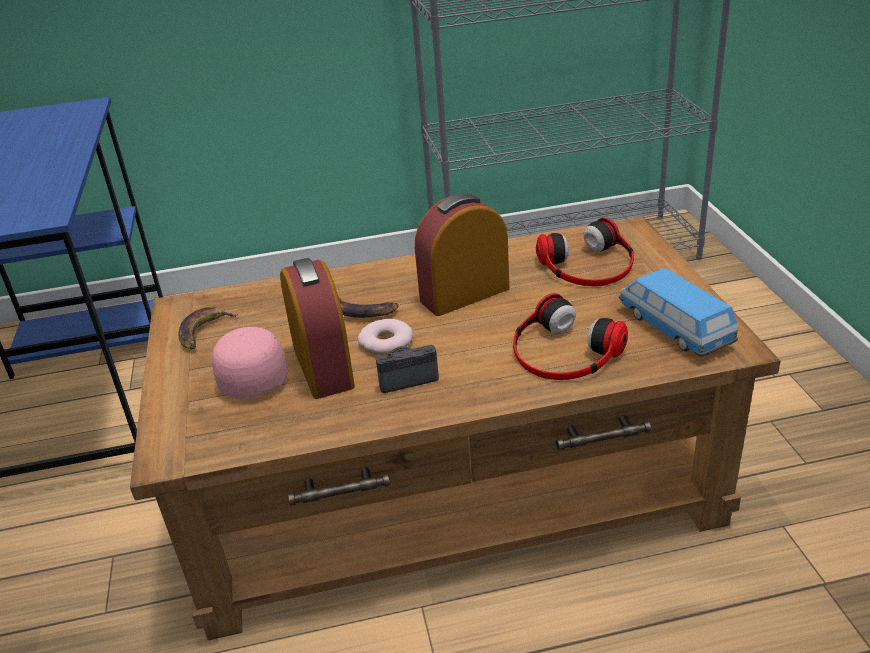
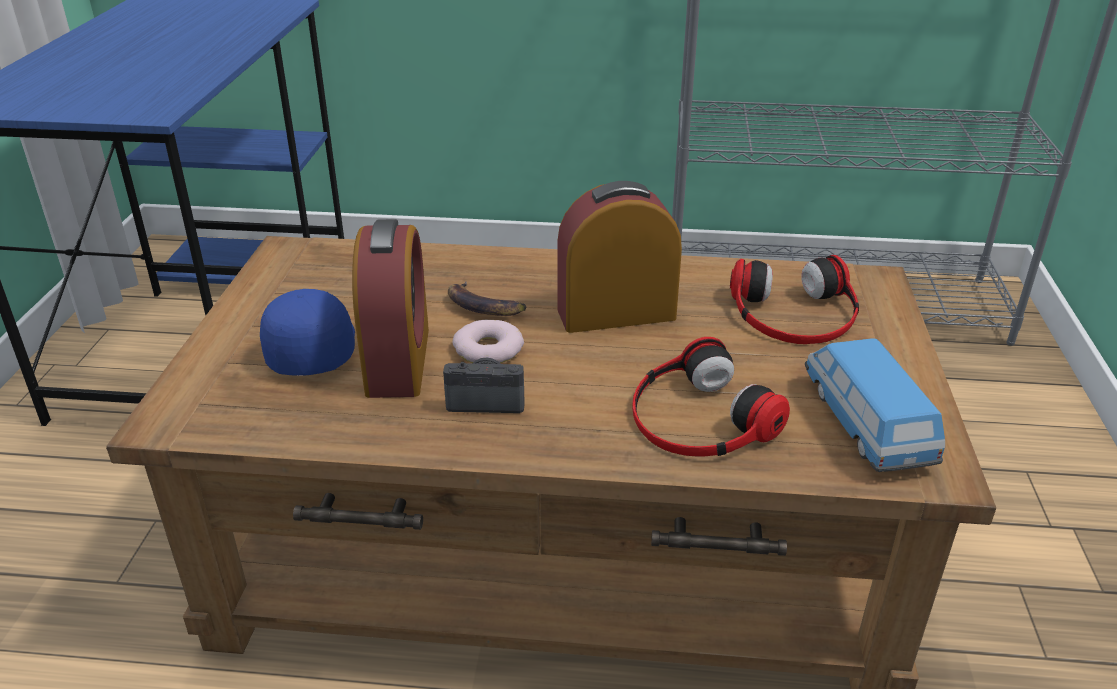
camera: 15 degrees right, 0 degrees up
(203, 332) = (294, 286): banana -> none
(248, 374) = (310, 348): pink cap -> blue cap

